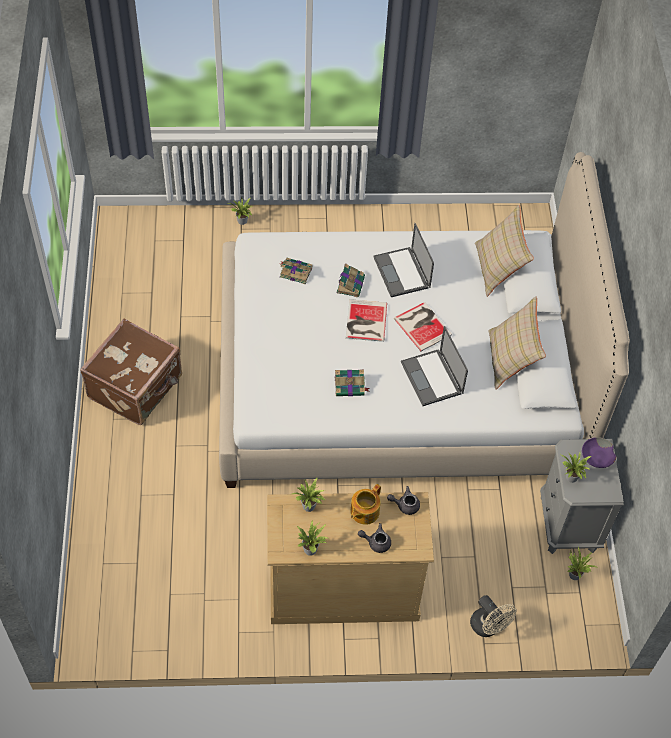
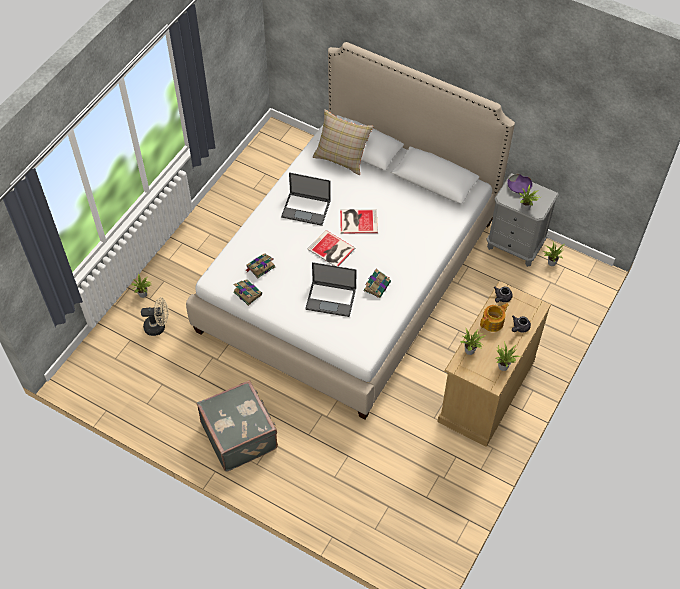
camera: 55 degrees left, 0 degrees up
(137, 387) = (240, 435): brown suitcase -> grey suitcase
(350, 284) = (294, 241): book -> book (247, 293)
(364, 512) = (493, 322): teapot -> teapot turned 105 degrees counterclockwise
(432, 378) = (402, 238): laptop -> laptop (331, 298)
(488, 627) = (560, 327): beige fan -> beige fan (158, 326)
(511, 360) = (417, 190): beige pillow -> none

